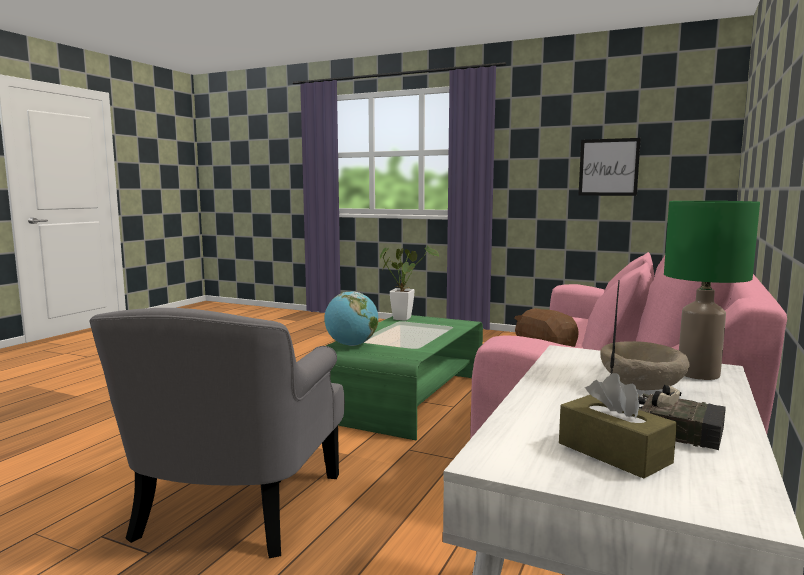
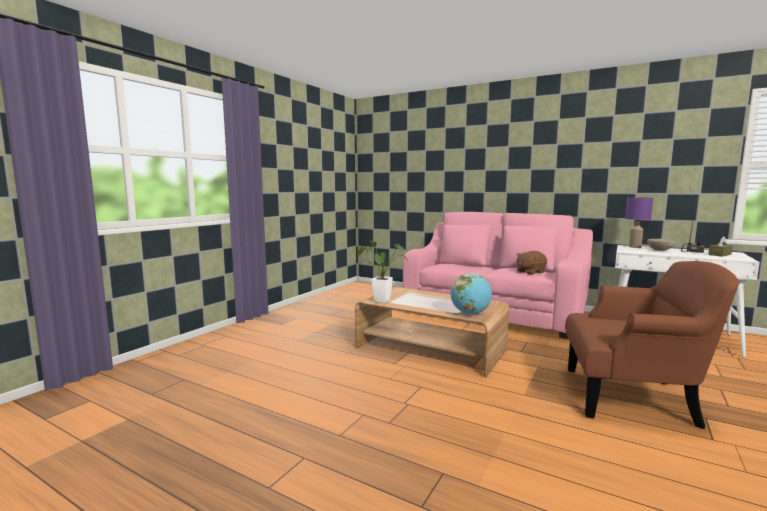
camera: 85 degrees left, 0 degrees up
(235, 507) = (632, 397): grey armchair -> brown armchair
(407, 397) = (430, 348): green coffee table -> brown coffee table
(608, 167) = (313, 177): picture -> none
(699, 374) = (635, 247): green table lamp -> purple table lamp

